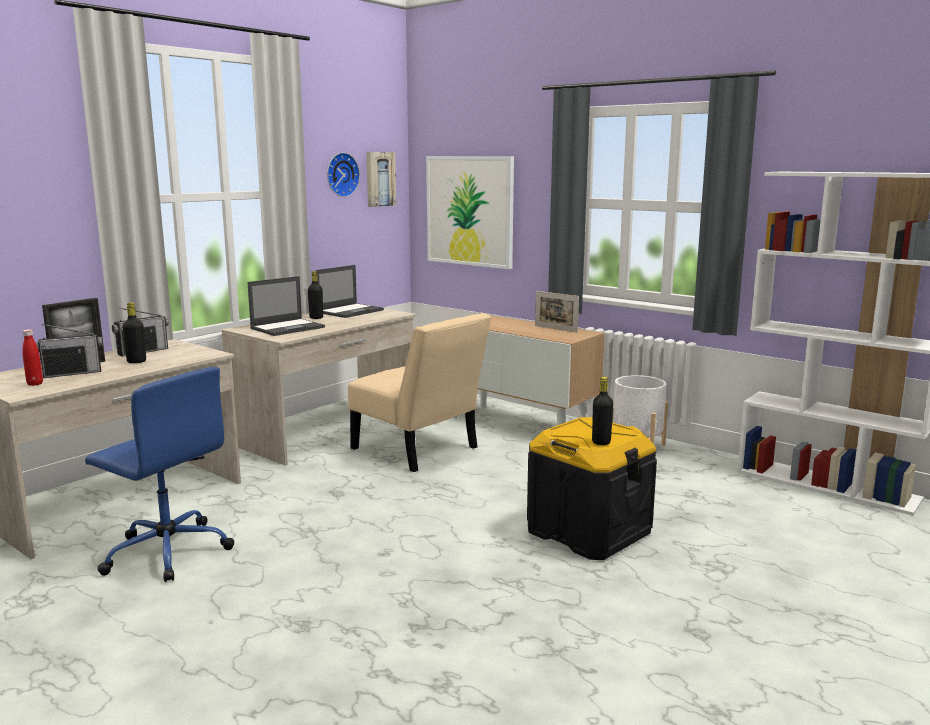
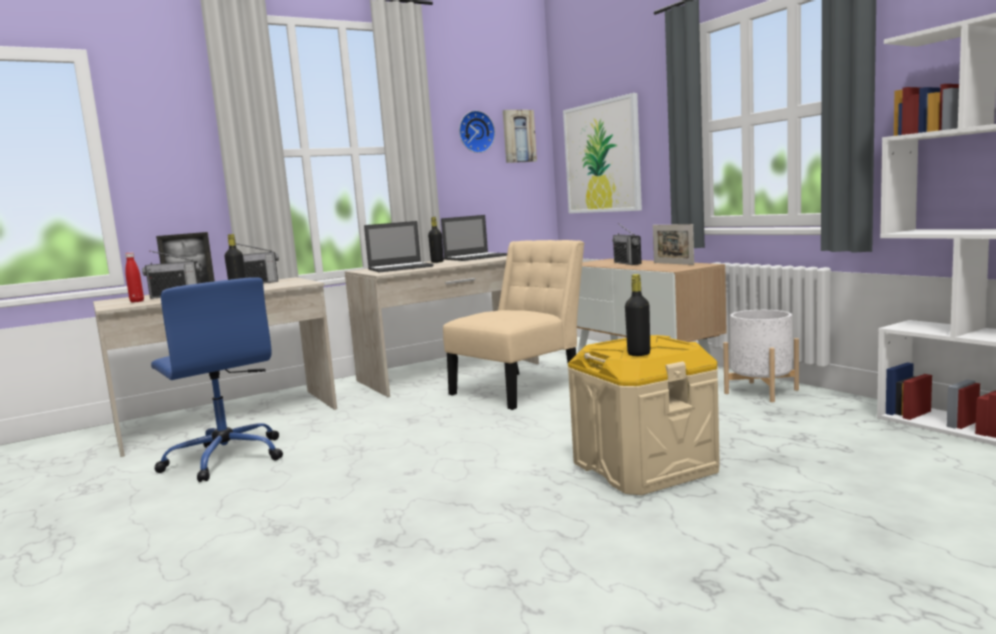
camera: 20 degrees right, 5 degrees down
(419, 450) = (520, 389): beige chair -> beige chair turned 105 degrees counterclockwise
(509, 325) = (627, 263): none -> radio
(588, 532) = (645, 467): black storage box -> beige storage box

